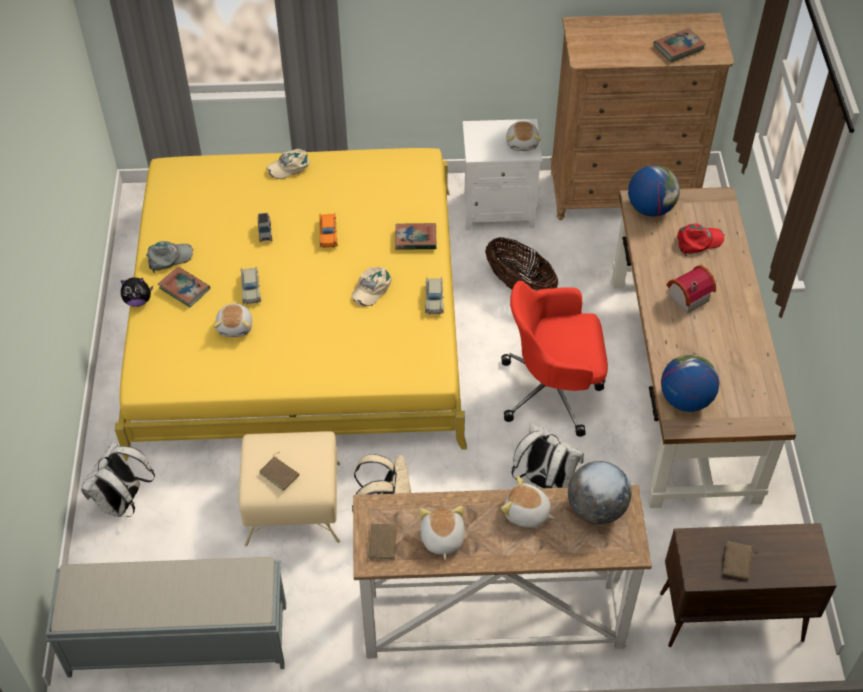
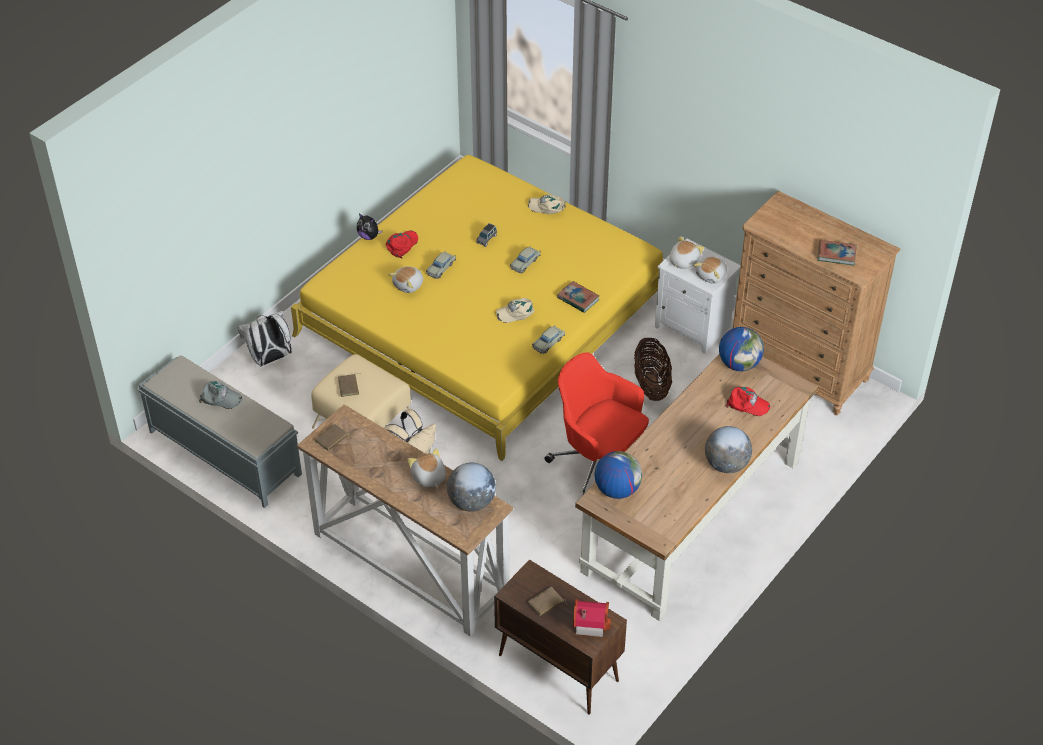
camera: 40 degrees right, 5 degrees down
(169, 257) = (413, 221): grey cap -> grey cap (220, 398)
(184, 289) = (402, 245): book -> red cap
(328, 233) = (525, 263): orange toy car -> beige toy car
(441, 538) = (365, 458): plush toy -> plush toy (683, 261)
(544, 483) = (529, 512): white backpack -> none
(686, 297) = (694, 432): toy house -> toy house (589, 622)
(745, 310) = (726, 464): none -> globe

